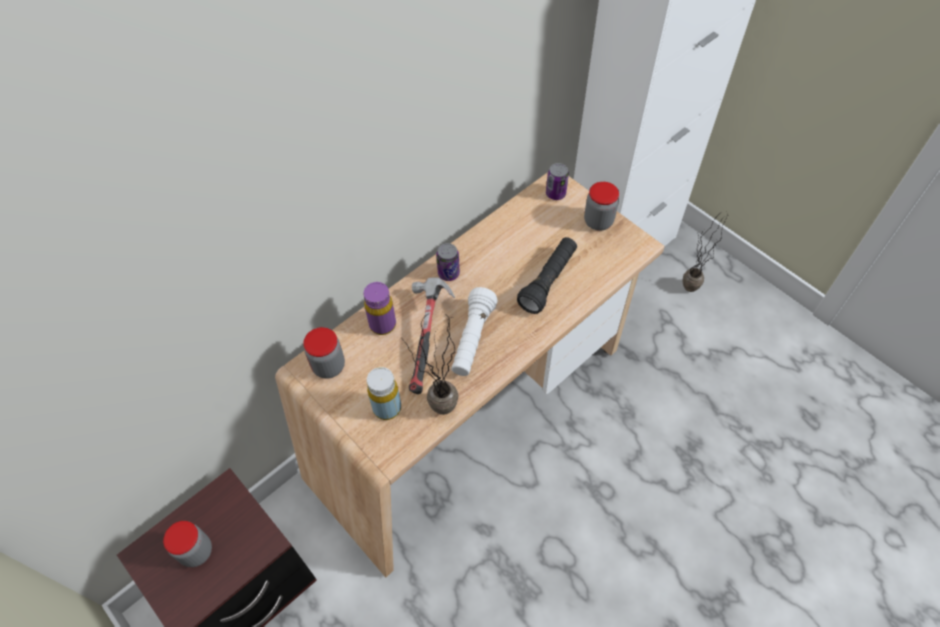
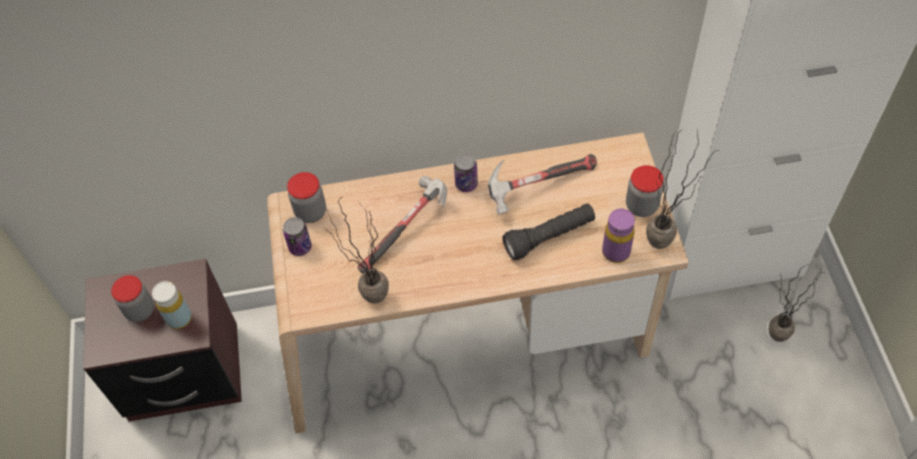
camera: 35 degrees right, 0 degrees up
(382, 324) = (378, 200): purple bottle -> purple bottle (616, 252)
(387, 408) = (331, 272): yellow bottle -> yellow bottle (179, 318)
(472, 339) = (443, 253): white flashlight -> none
(508, 246) = (538, 186): none -> hammer
(555, 193) = (621, 159): can -> can (300, 247)
(641, 242) = (667, 247): none -> potted plant

